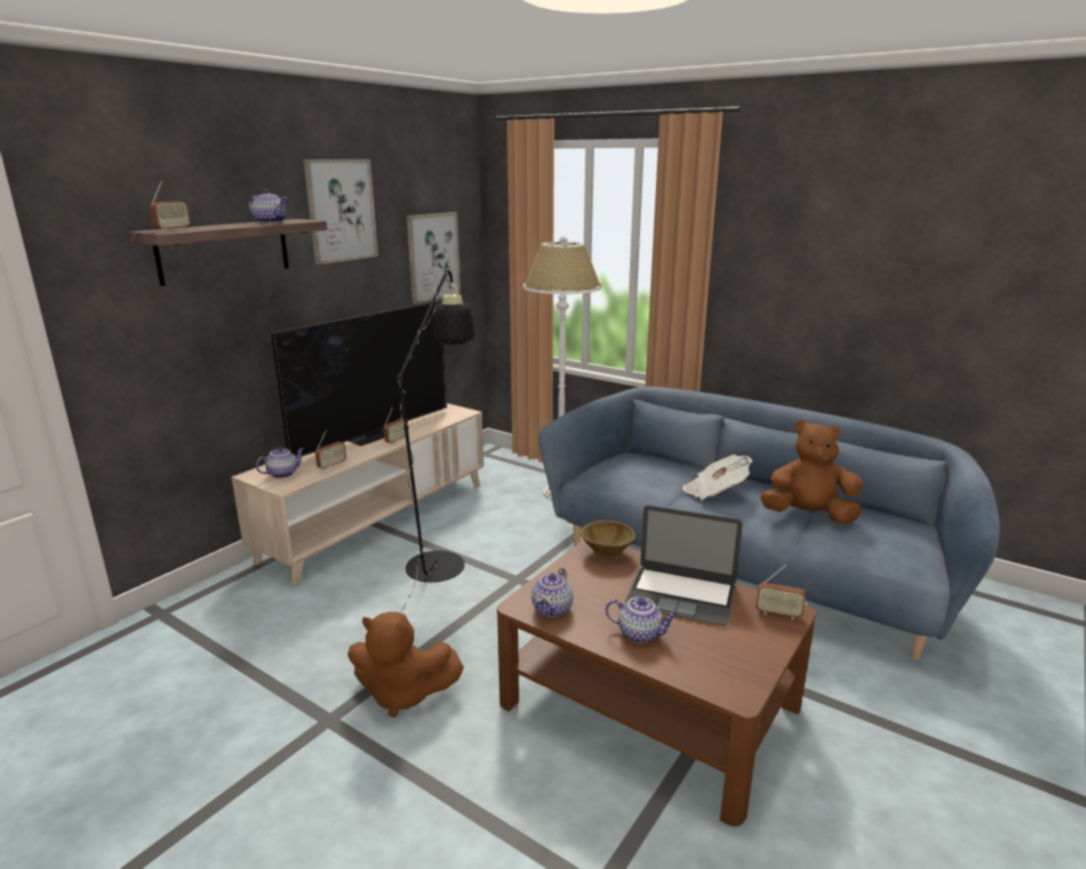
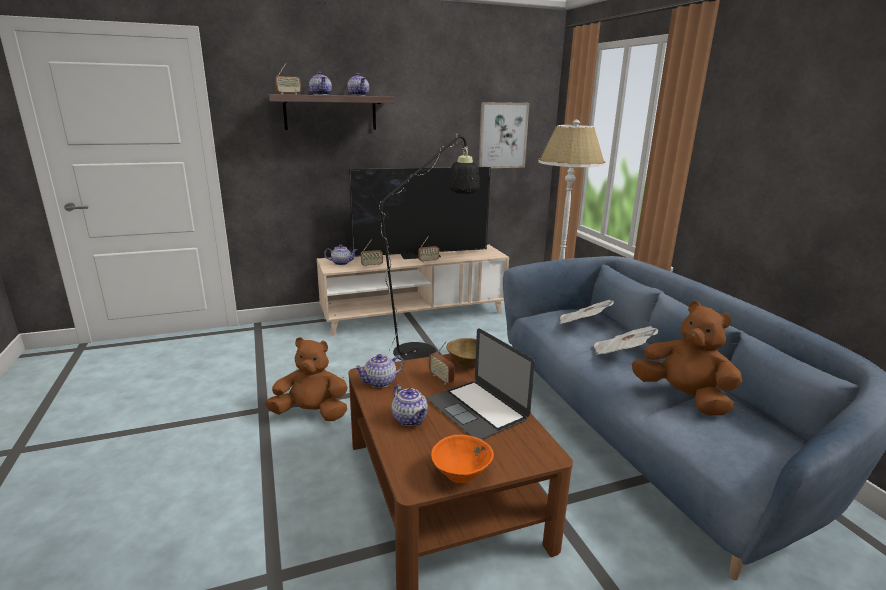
camera: 35 degrees right, 0 degrees up
(221, 226) = (321, 94): none -> teapot
(341, 210) = (423, 93): picture -> none
(403, 694) = (311, 413): brown plush toy -> brown plush toy turned 135 degrees clockwise
(647, 471) = (582, 324): none -> newspaper
(757, 664) = (461, 475): none -> orange bowl
(778, 614) = (534, 452): radio -> radio (441, 379)

